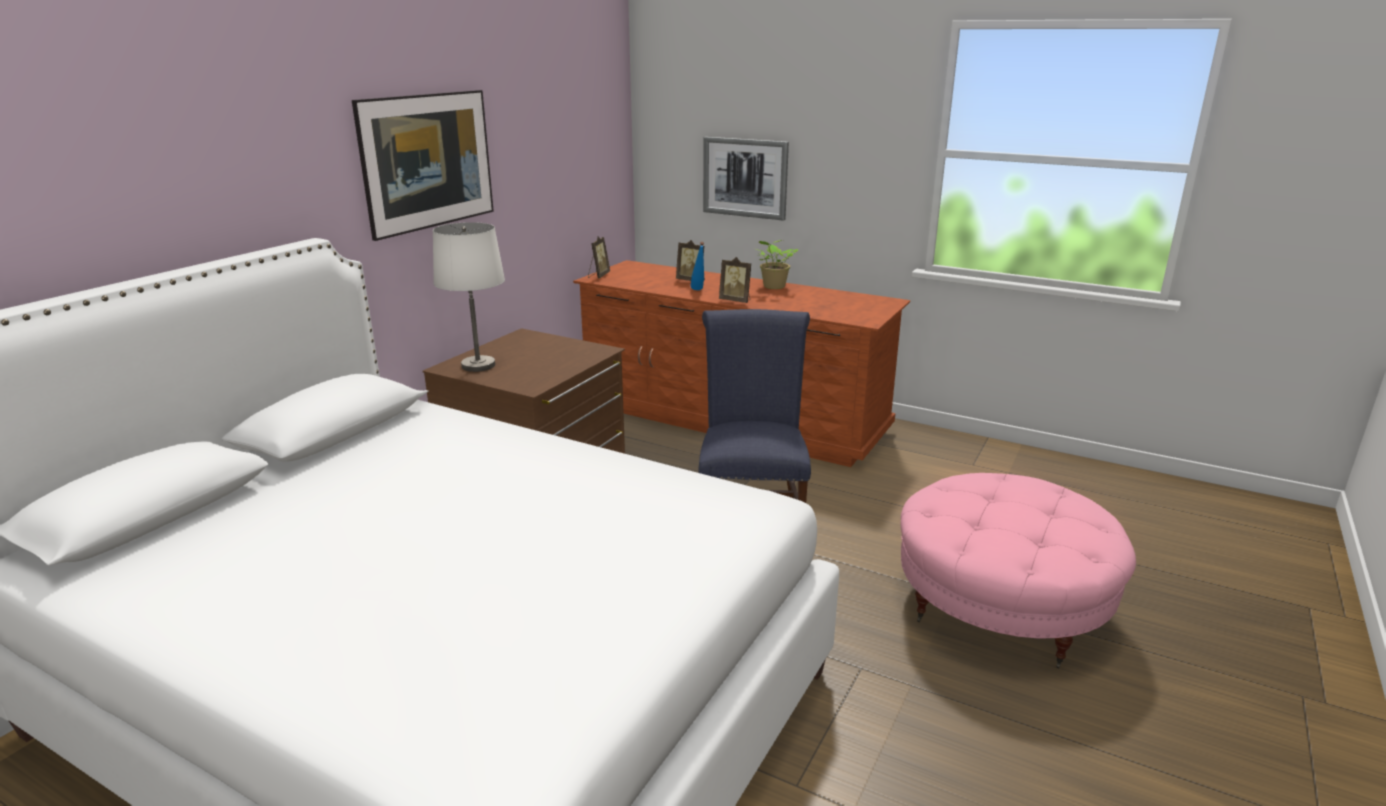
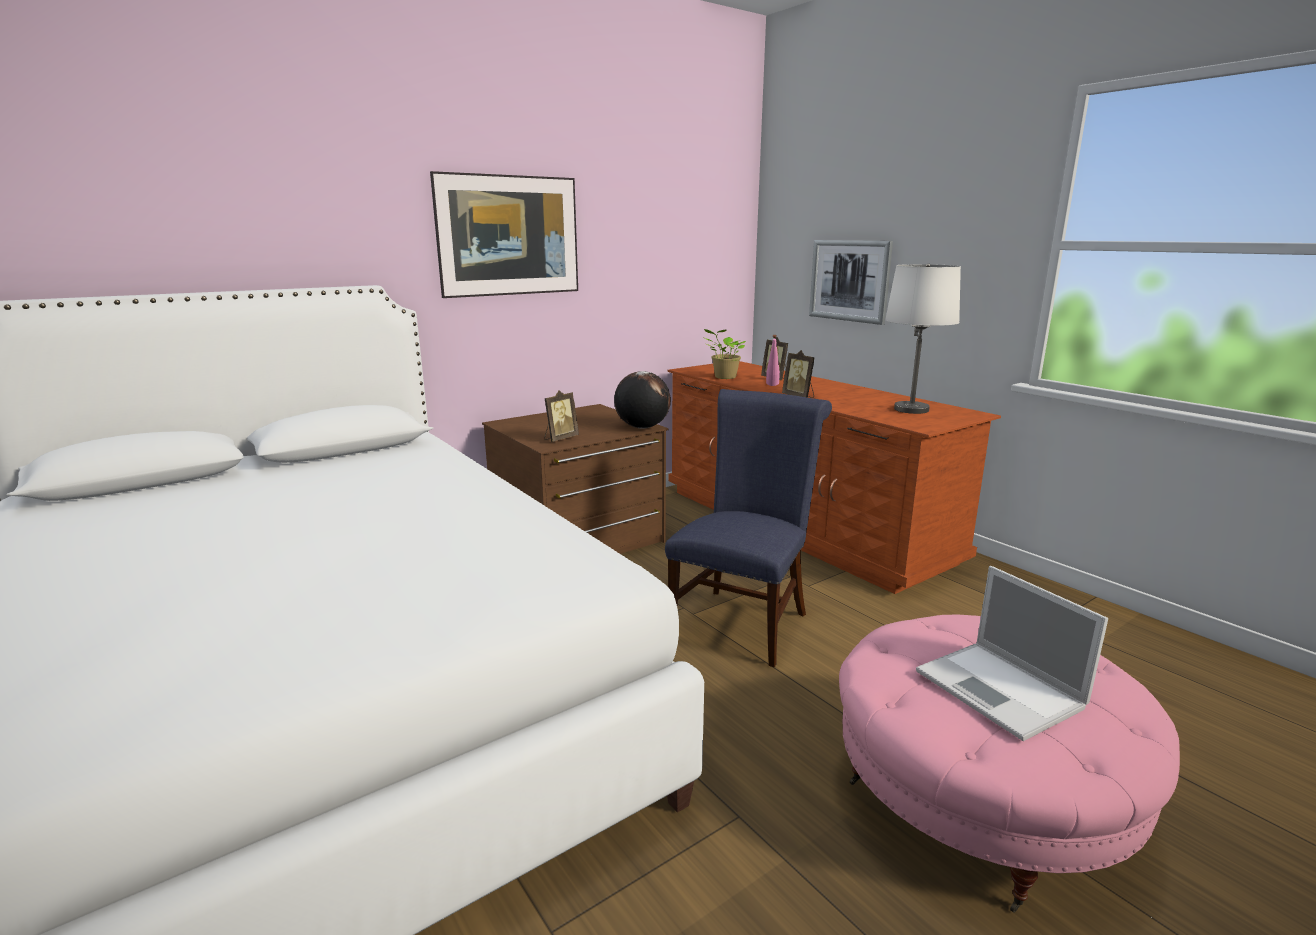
camera: 25 degrees right, 5 degrees down
(479, 365) = (528, 424): white table lamp -> white table lamp (912, 409)
(598, 276) = (694, 368): picture frame -> picture frame (560, 439)
(599, 351) = (642, 427): none -> globe
(698, 290) = (772, 386): blue bottle -> pink bottle
(773, 287) = (853, 390): potted plant -> potted plant (724, 377)
(1023, 524) = (1001, 690): none -> laptop

